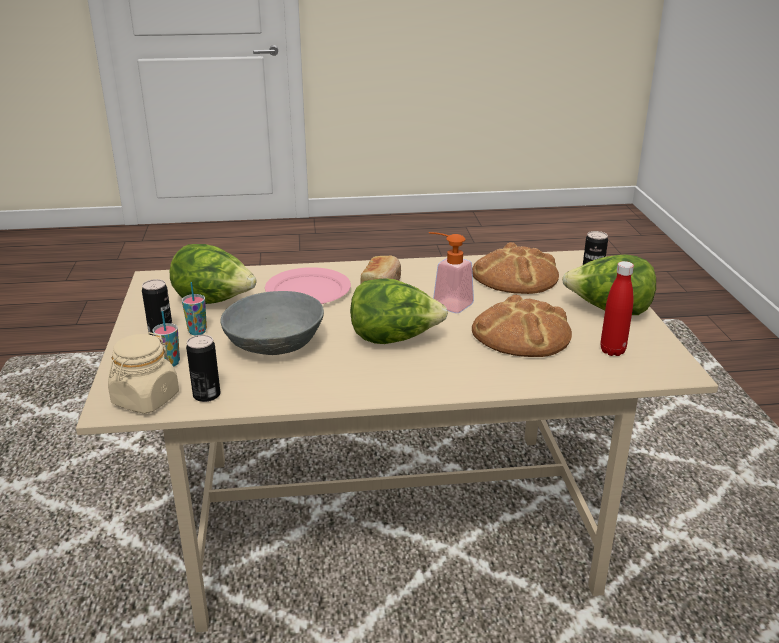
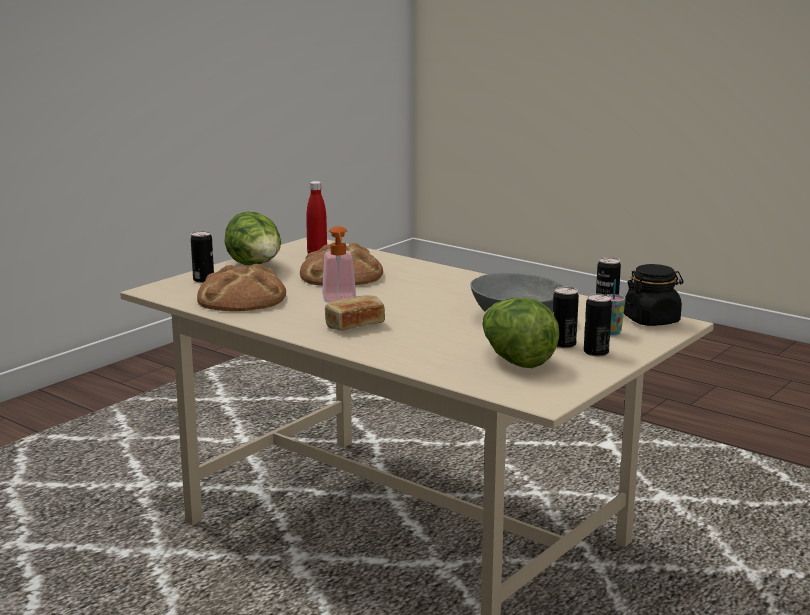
camera: 135 degrees left, 10 degrees down
(145, 399) = (652, 320): beige jar -> black jar
(197, 332) = (563, 344): cup -> can
(308, 291) = (420, 341): pink plate -> none
(394, 339) = (428, 296): lettuce -> none

